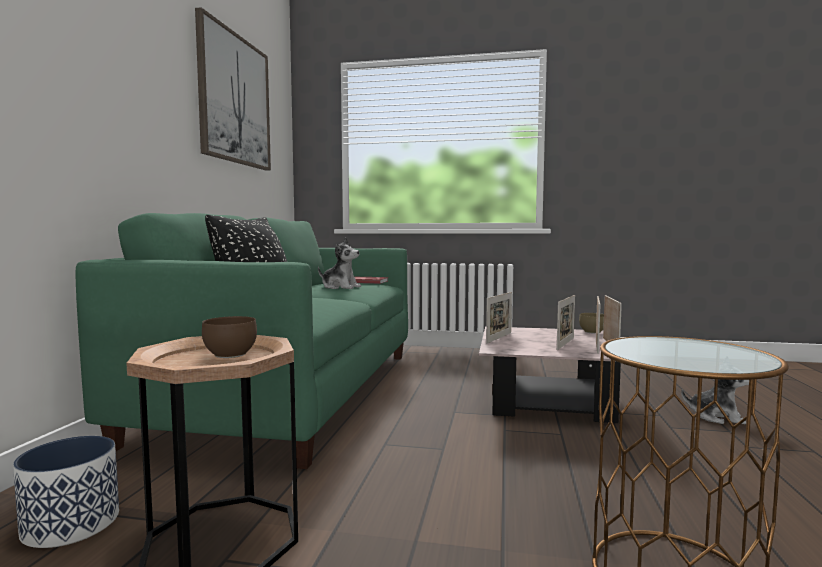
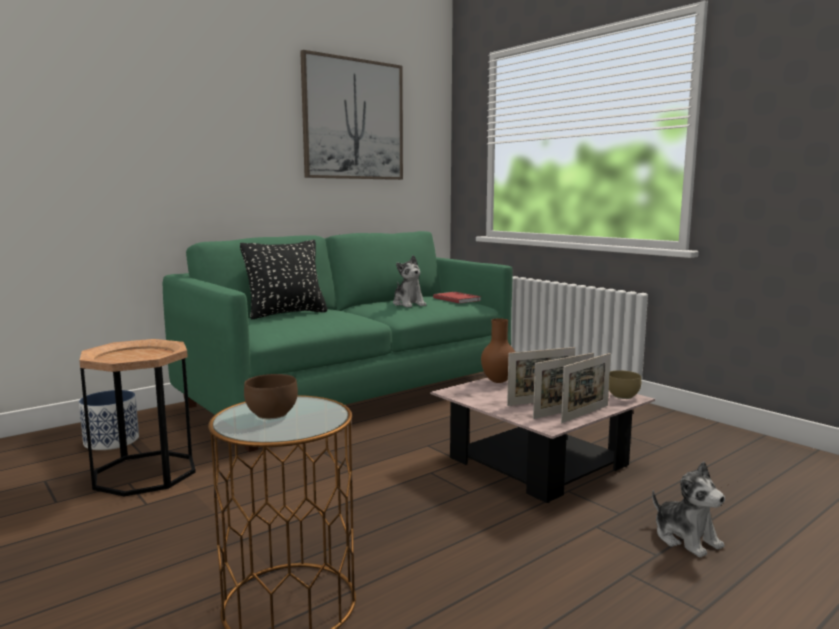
camera: 40 degrees right, 5 degrees up
(232, 355) = (148, 355): brown bowl -> brown bowl (273, 415)
(499, 338) = (498, 381): picture frame -> brown vase

